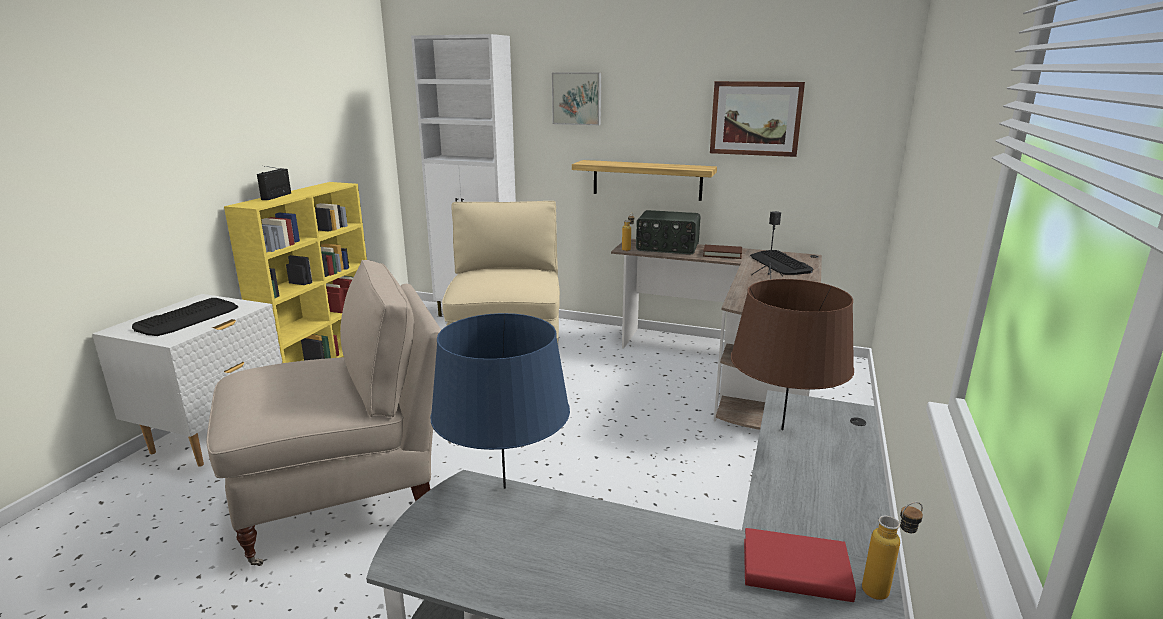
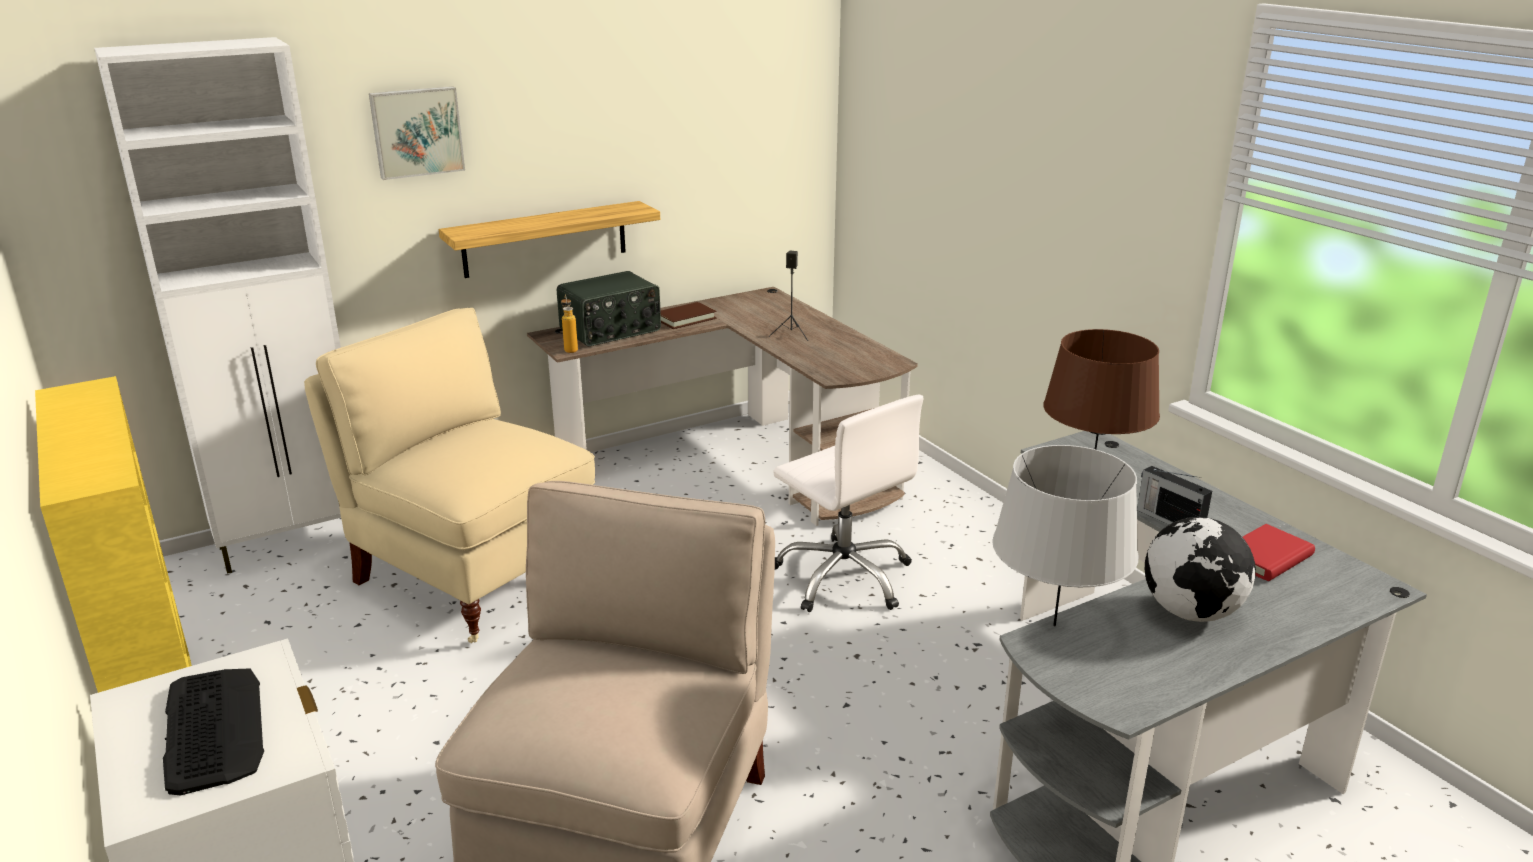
camera: 50 degrees left, 5 degrees up
(277, 196) = (67, 451): radio -> radio (1169, 520)
(505, 487) = (1054, 625): blue table lamp -> grey table lamp
(614, 552) = (1191, 613): none -> globe
(676, 455) = (844, 577): none -> white office chair
(755, 118) = (679, 128): picture -> none
(780, 264) = (764, 312): keyboard -> none
(884, 589) = (1307, 540): bottle -> none

